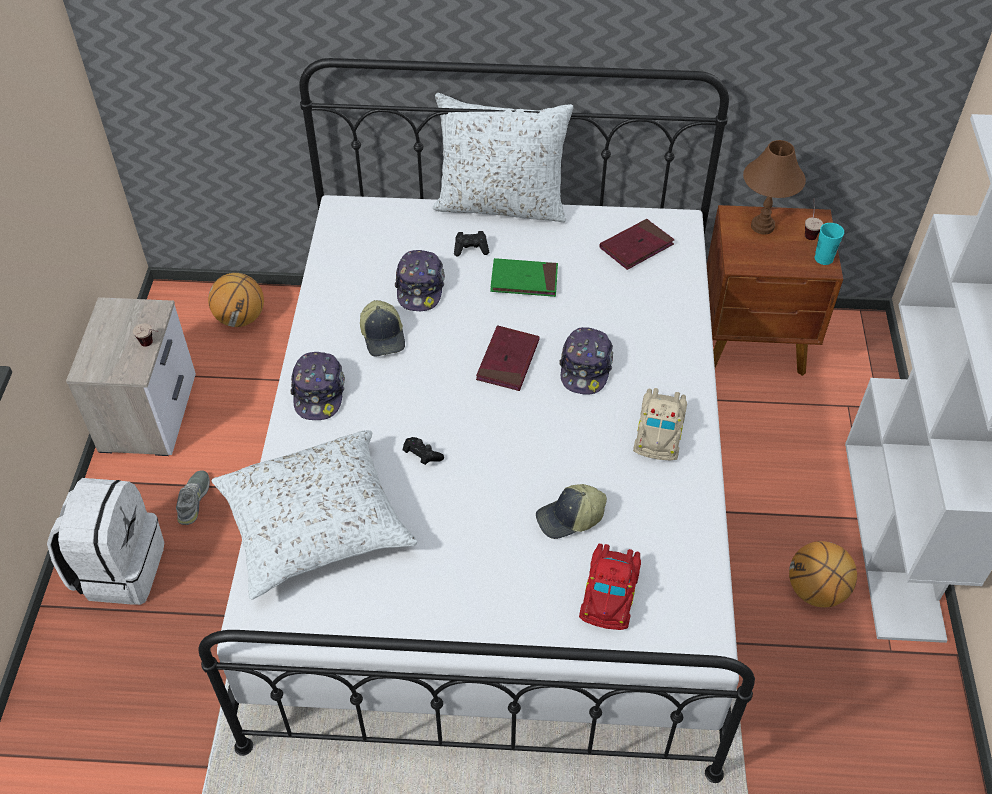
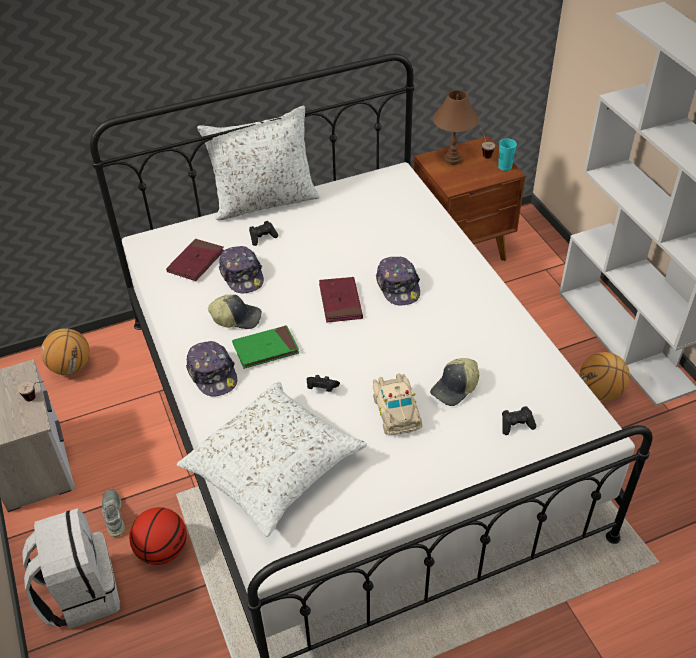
camera: 25 degrees left, 5 degrees down
(219, 559) = (162, 550): none -> basketball
(384, 336) = (237, 318): cap -> cap turned 45 degrees counterclockwise
(524, 280) = (315, 245): green book -> green book (266, 349)
(611, 593) = (516, 425): red toy car -> black game controller
(636, 247) = (379, 198): red book -> red book (196, 262)
(660, 431) = (477, 309): beige toy car -> beige toy car (397, 410)

